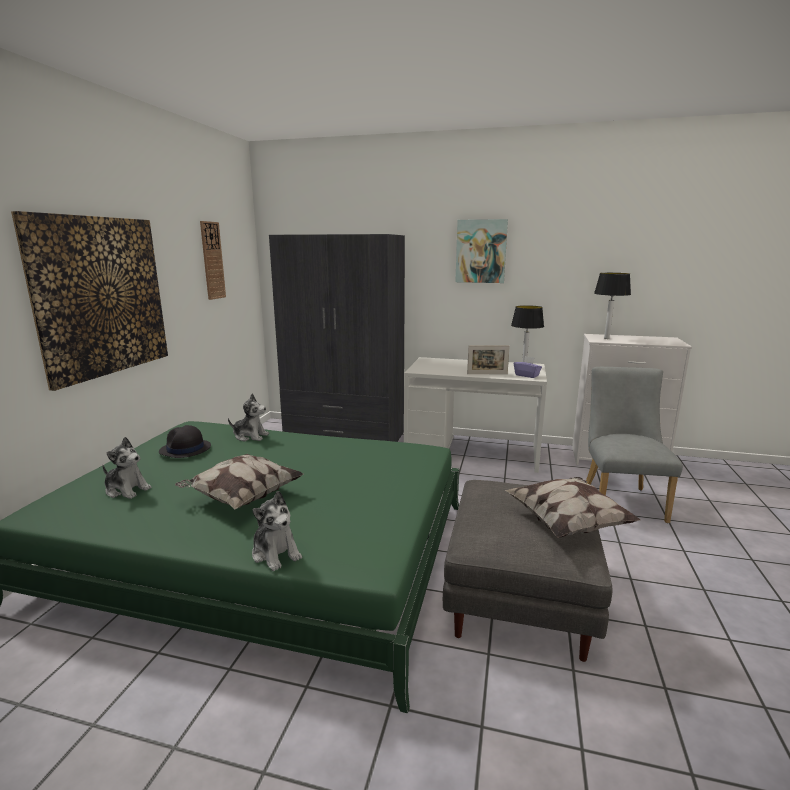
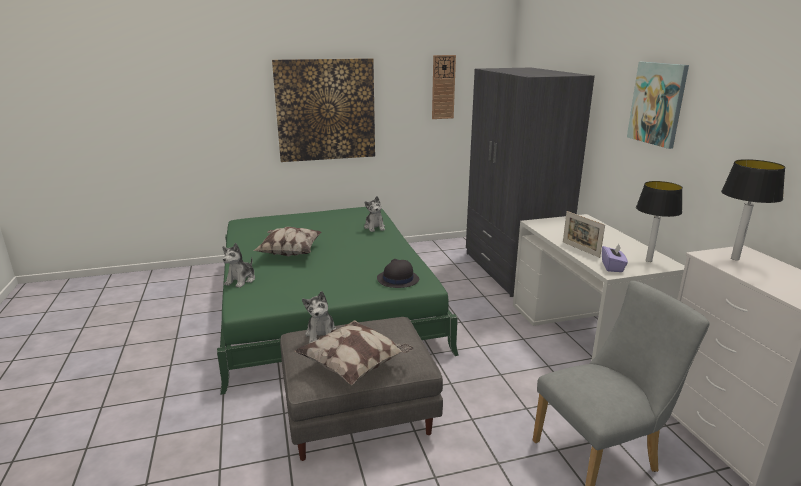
camera: 60 degrees right, 5 degrees up
(127, 490) = (277, 227): plush toy -> plush toy (321, 334)
(185, 449) = (332, 220): black hat -> black hat (397, 279)

